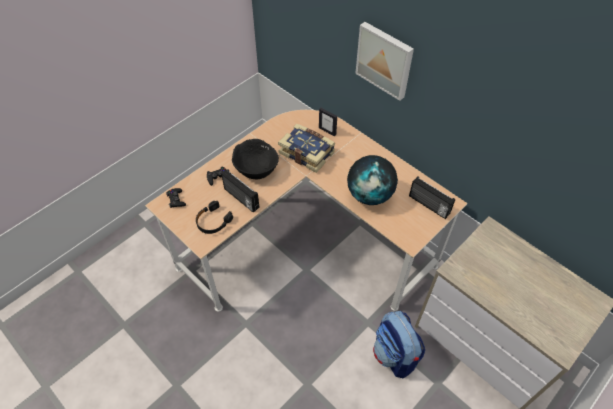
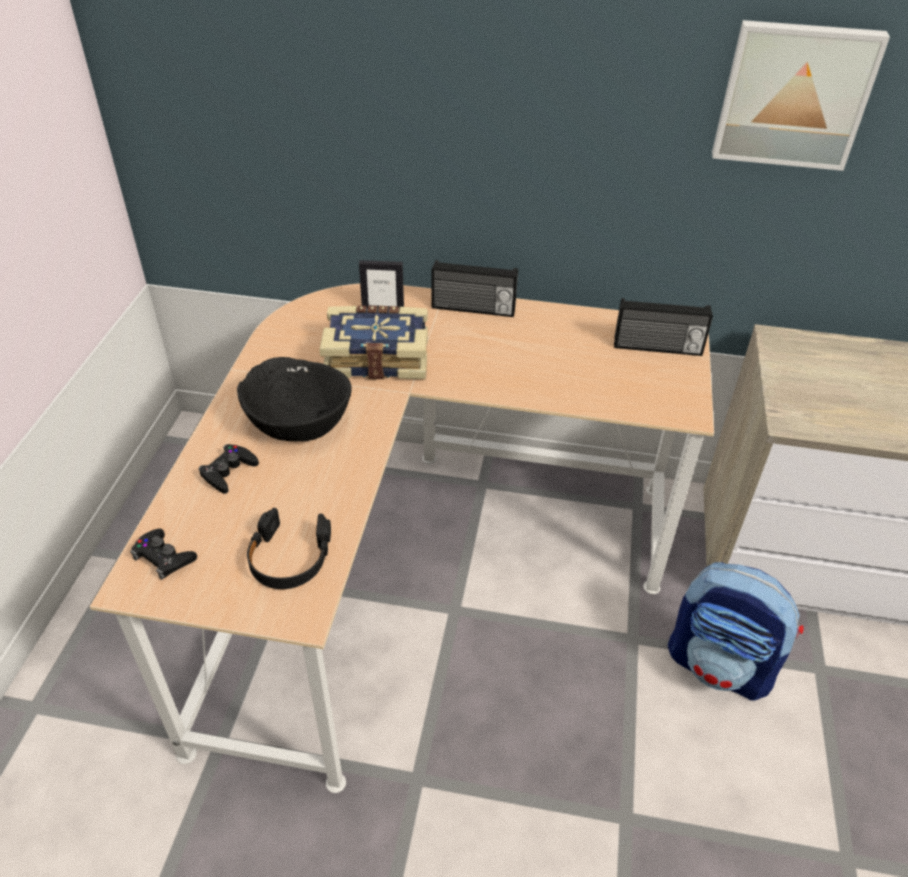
camera: 35 degrees left, 10 degrees down
(241, 198) = (313, 487): radio -> radio (473, 309)
(370, 195) = (551, 374): globe -> none
(385, 60) = (477, 98): picture -> picture (793, 95)

